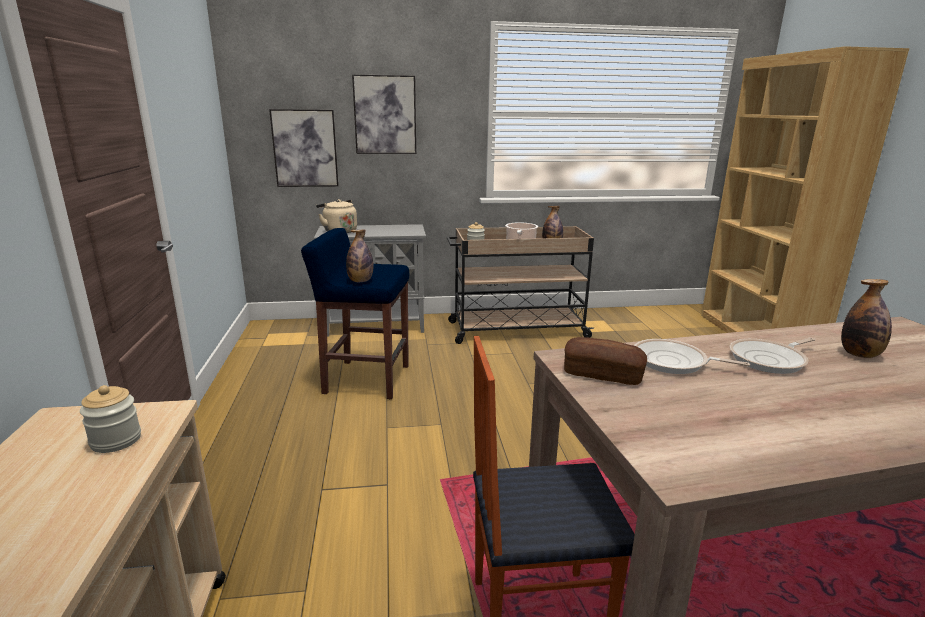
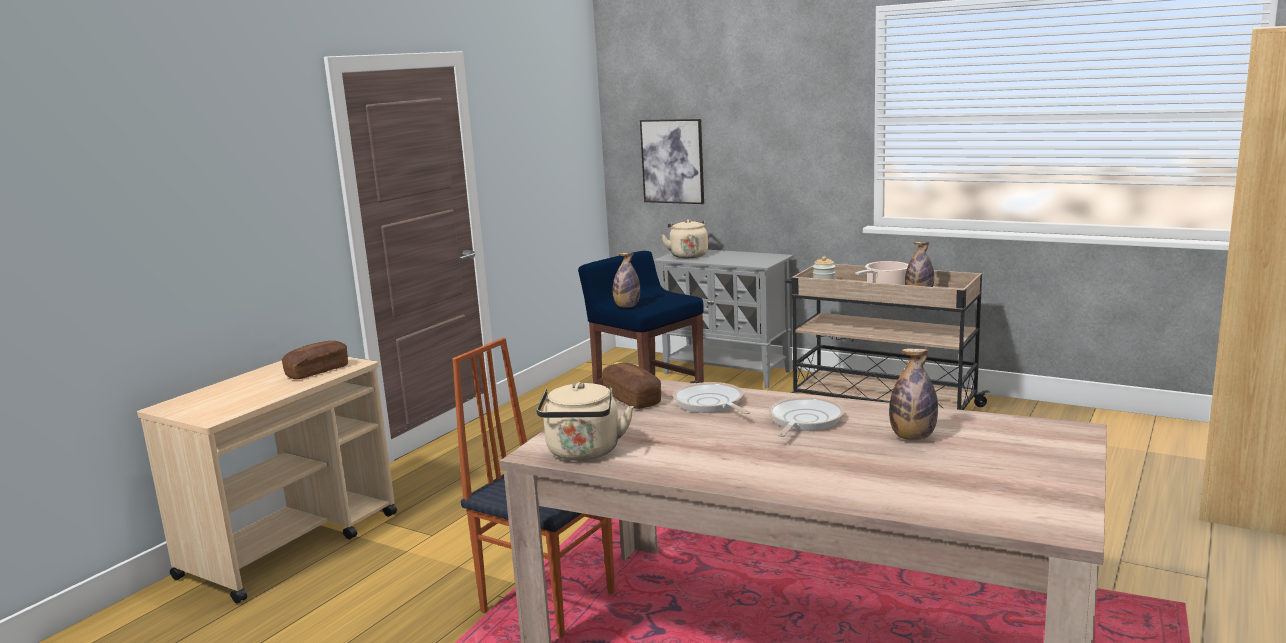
camera: 40 degrees right, 5 degrees down
(116, 440) = (317, 371): jar -> bread
(385, 115) = (754, 123): picture -> none
(716, 458) = (583, 453): none -> beige kettle
(770, 360) = (803, 421): frying pan -> frying pan turned 105 degrees clockwise

